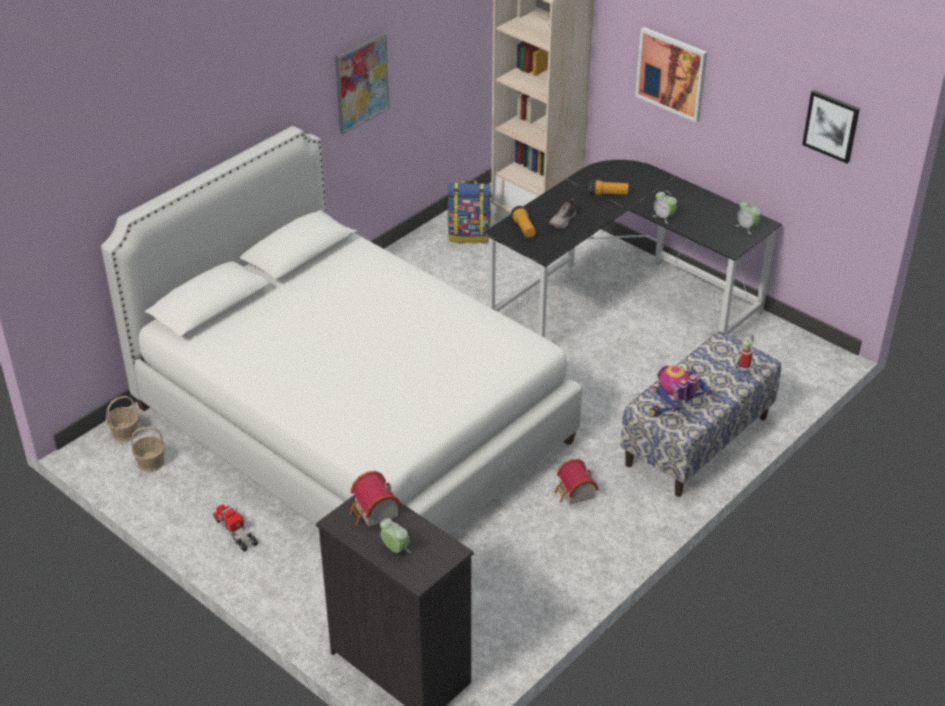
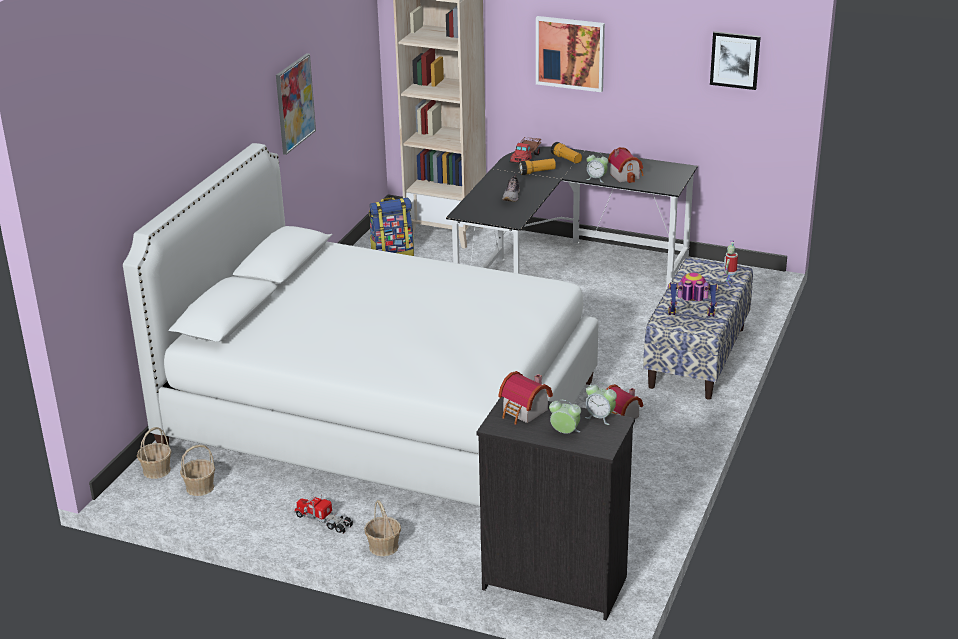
camera: 20 degrees left, 10 degrees down
(271, 577) = (383, 547): none -> basket
(523, 228) = (481, 208): flashlight -> flashlight (566, 159)
(609, 172) = (526, 157): none -> toy truck
(675, 410) = (691, 318): toy robot -> toy robot turned 60 degrees clockwise
(697, 220) = (626, 175): none -> toy house
(747, 227) = (671, 173): alarm clock -> alarm clock (600, 417)

